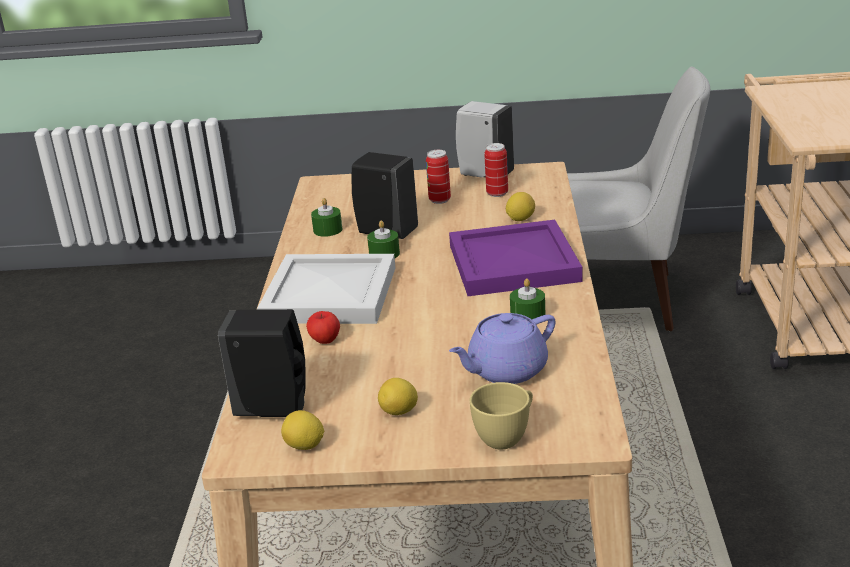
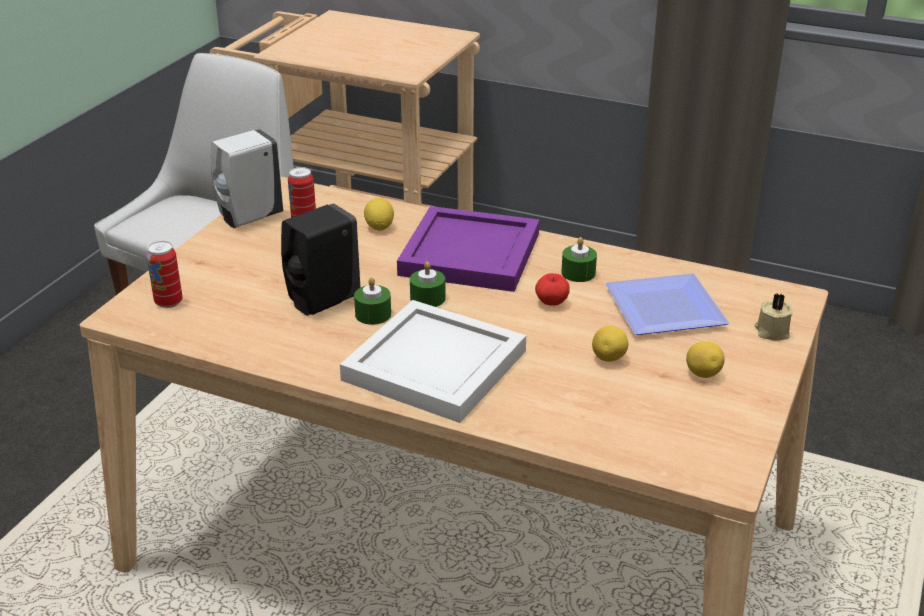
camera: 70 degrees left, 5 degrees up
(275, 409) = (654, 443): black soap dispenser -> none
(304, 446) = (733, 437): lemon -> lemon (609, 358)
(325, 340) = (536, 388): apple -> apple (551, 303)
(327, 230) = (268, 336): green candle -> green candle (427, 298)
(439, 200) = (278, 255): can -> can (168, 302)
(505, 371) = (667, 307): purple teapot -> plate
(506, 436) = (771, 332): yellow cup -> beige candle

